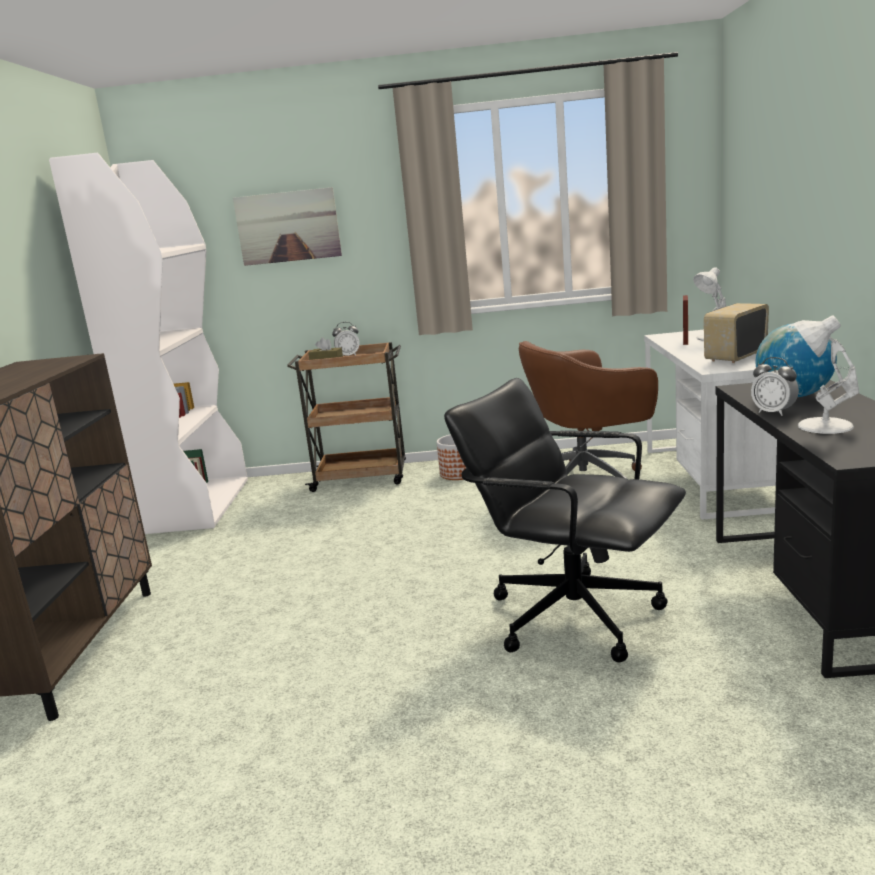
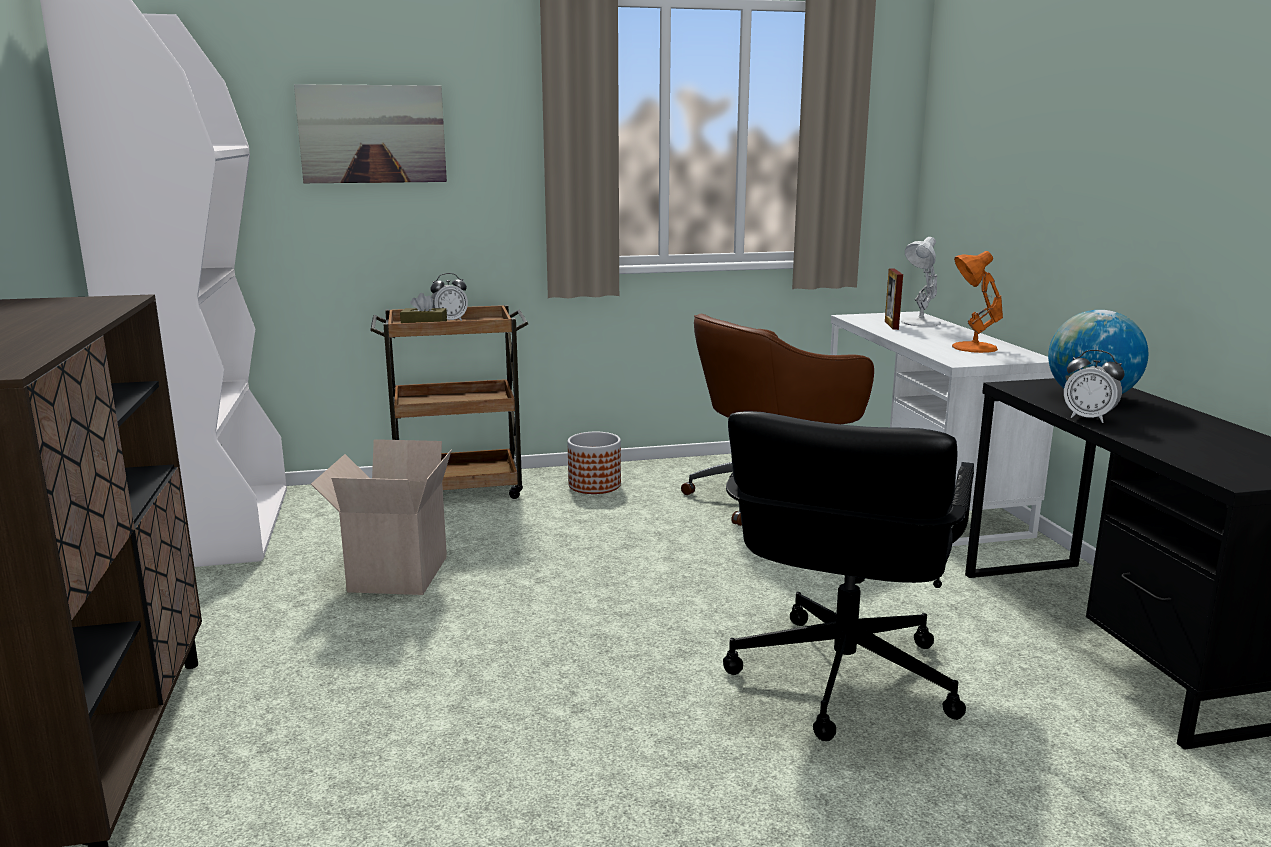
camera: 15 degrees left, 0 degrees up
(295, 536) = (395, 573): none -> cardboard box
(573, 615) = (840, 678): black office chair -> black office chair turned 90 degrees counterclockwise
(735, 357) = (972, 348): radio -> orange table lamp
(822, 426) = (1162, 437): white table lamp -> none

